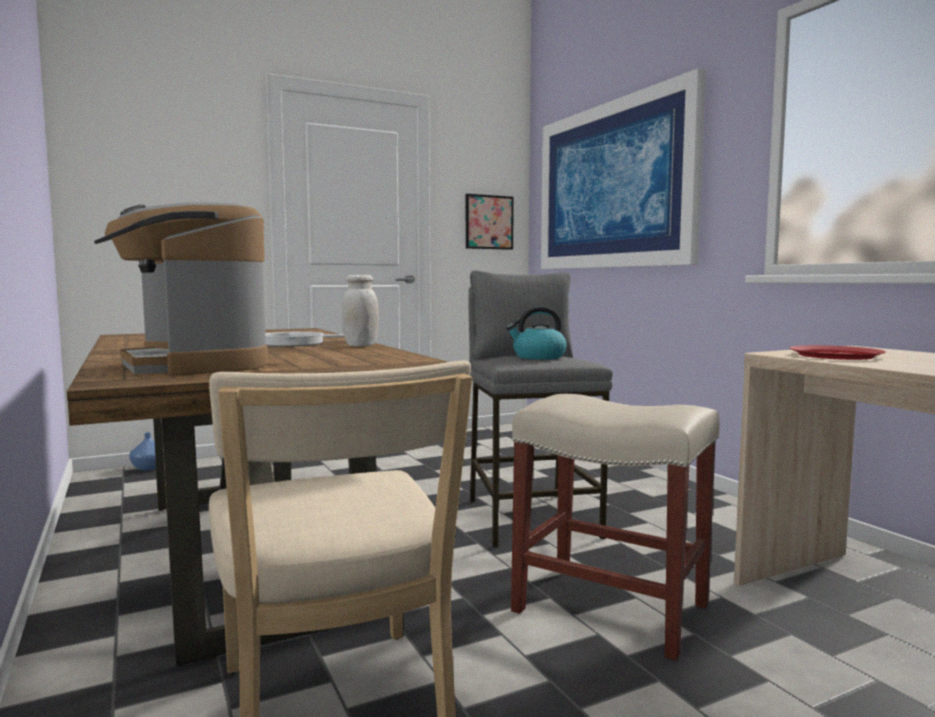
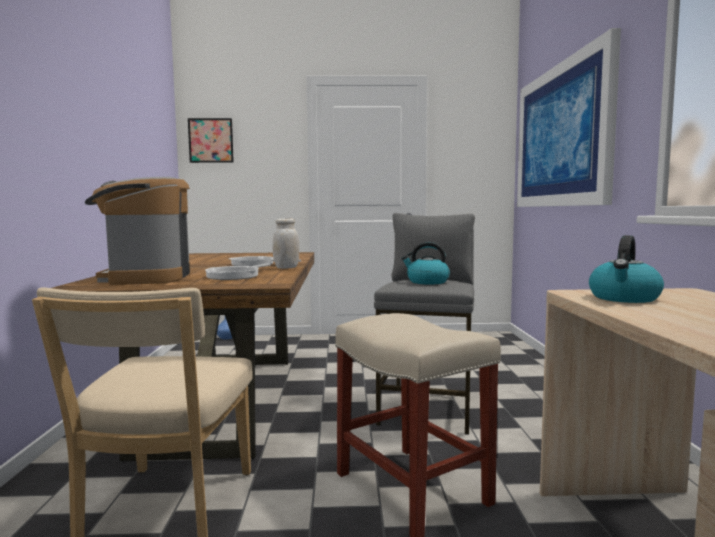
camera: 25 degrees right, 0 degrees up
(330, 356) = (235, 276): none -> frying pan
(489, 222) = (477, 169): picture -> picture (211, 140)
(835, 355) = (624, 298): red plate -> kettle

